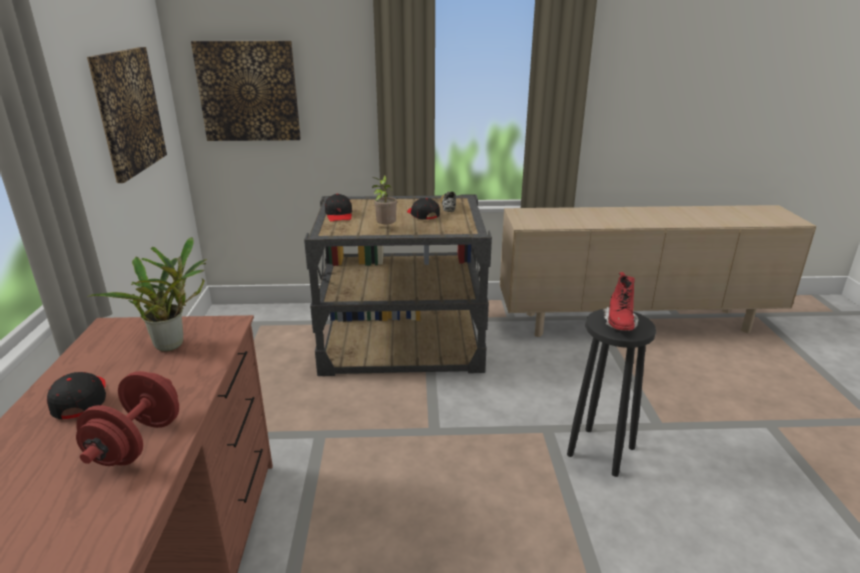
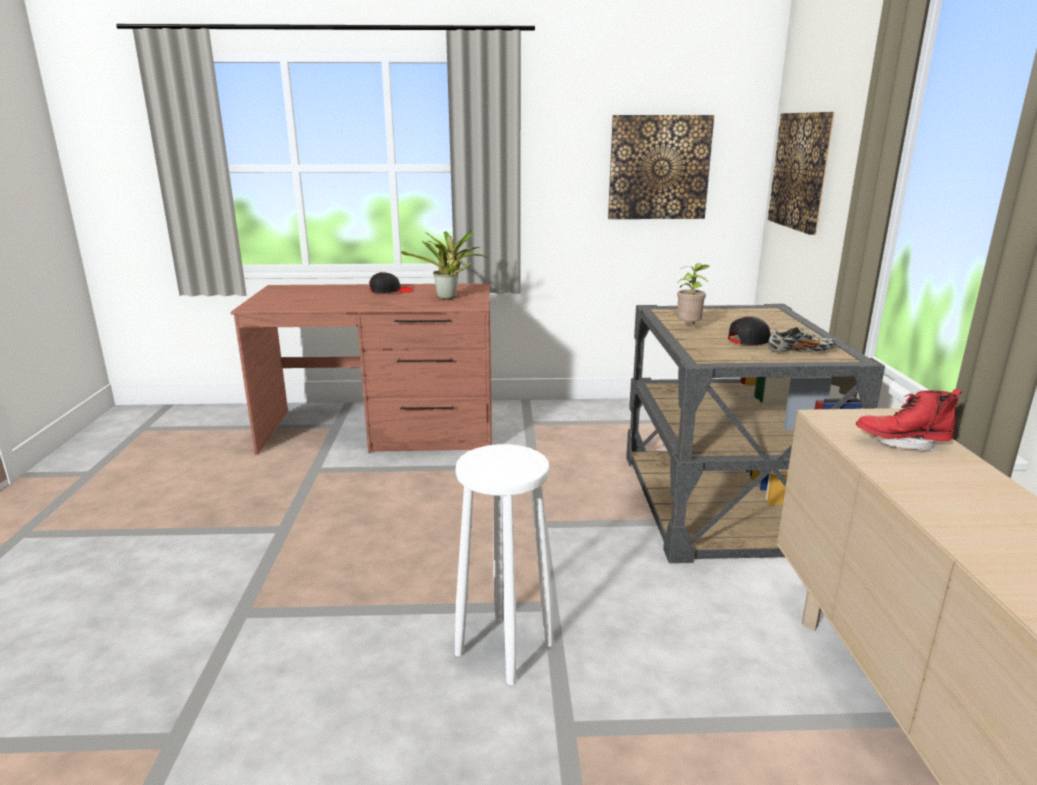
camera: 90 degrees right, 5 degrees down
(137, 443) = (342, 303): red dumbbell -> none
(339, 215) = (720, 311): black cap -> none
(600, 451) = (503, 647): black stool -> white stool
(619, 324) = (499, 461): red boot -> red boot (901, 443)

